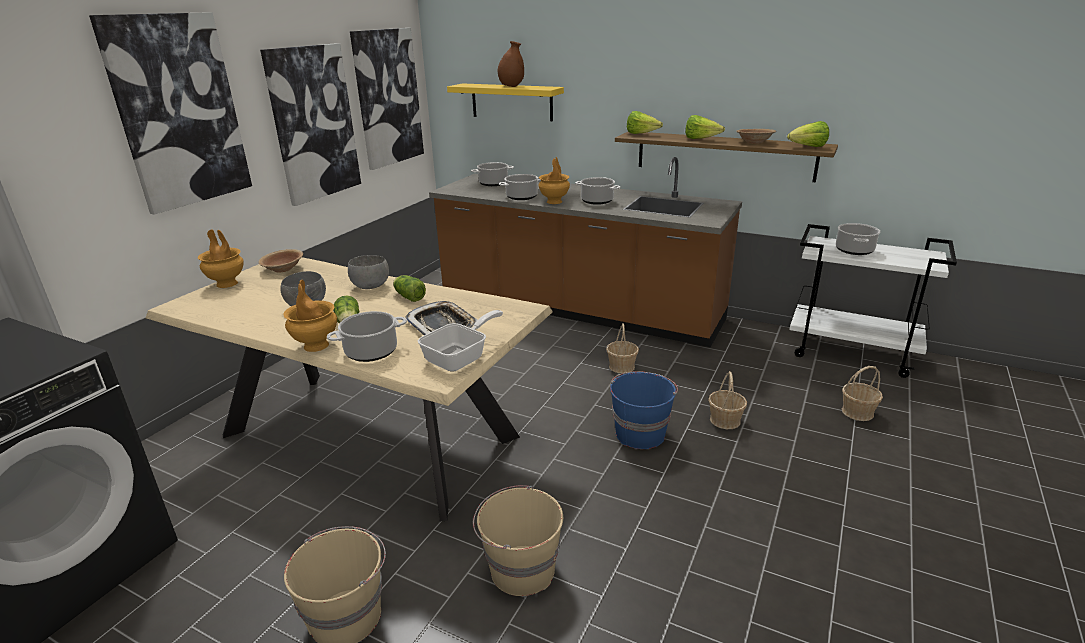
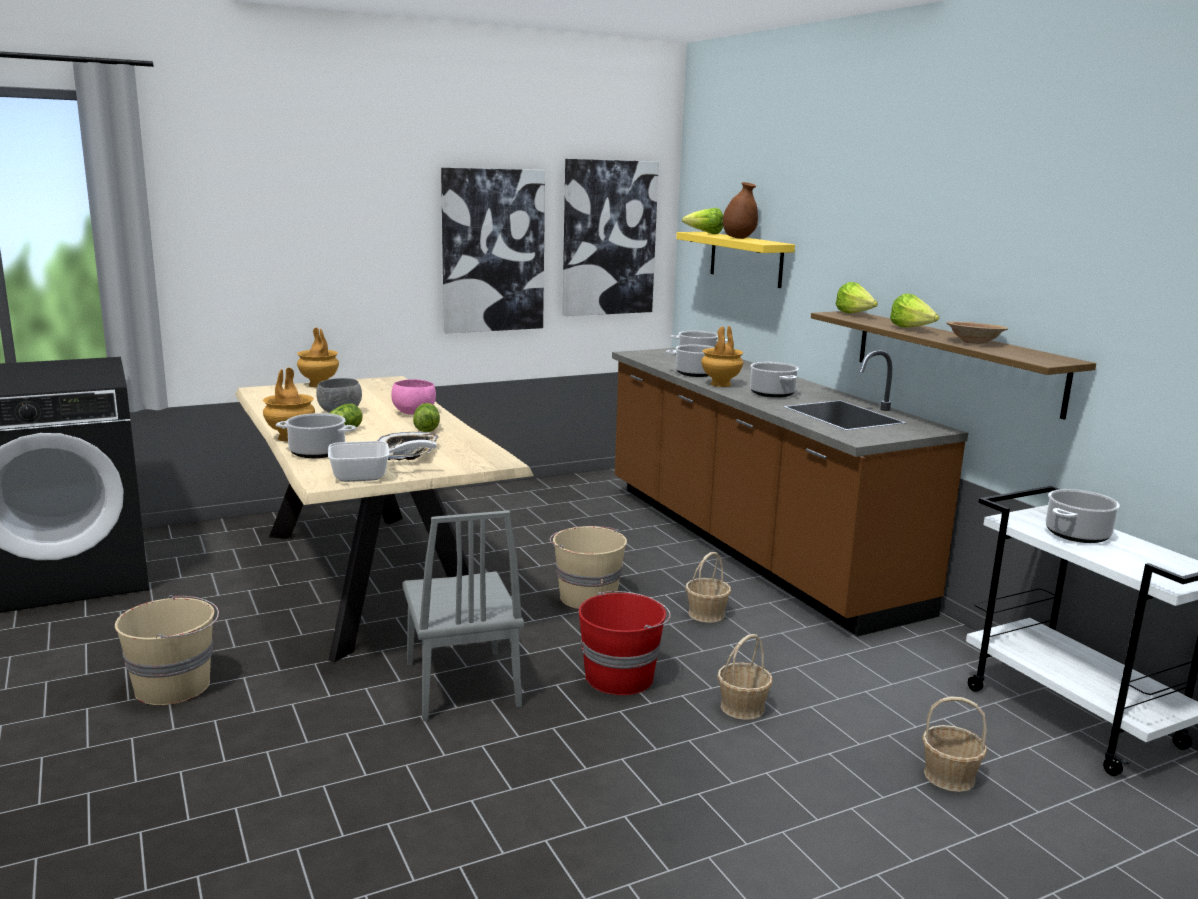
camera: 35 degrees right, 10 degrees down
(178, 111) = (335, 216): picture -> none
(283, 269) = (378, 385): brown bowl -> none
(370, 286) = (413, 413): grey bowl -> pink bowl
(521, 569) = (333, 722): beige bucket -> beige bucket (587, 597)
(558, 489) = (462, 684): none -> grey chair
(640, 433) = (621, 677): blue bucket -> red bucket
(808, 147) = (1031, 357): lettuce -> lettuce (705, 233)

